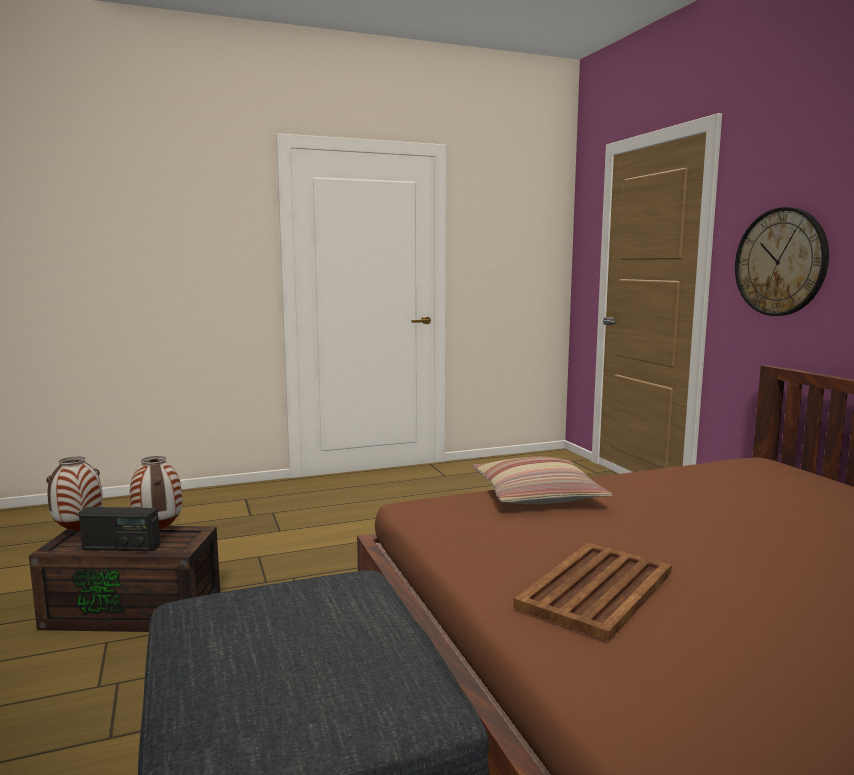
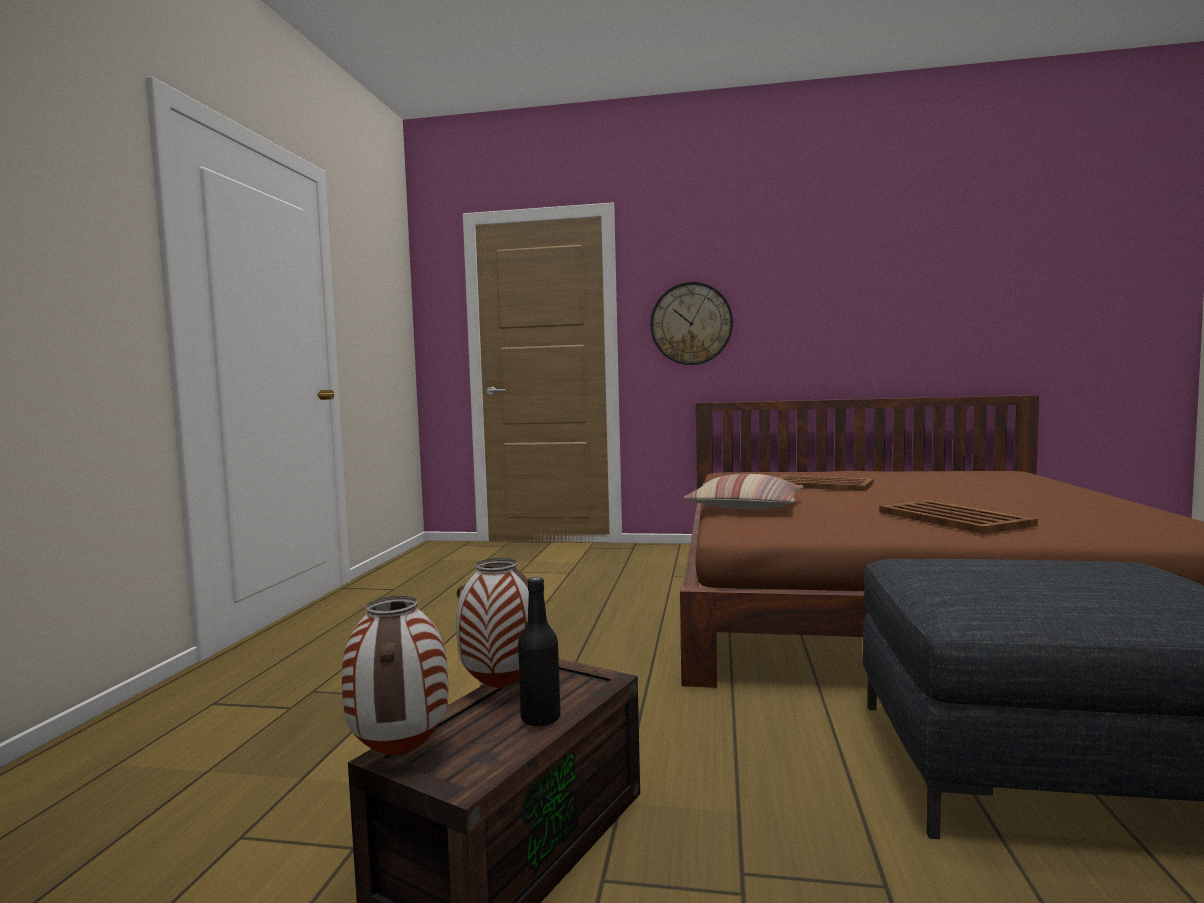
camera: 60 degrees left, 5 degrees down
(121, 547) = (540, 718): radio -> black bottle
(746, 509) = (822, 485): none -> brown tray

